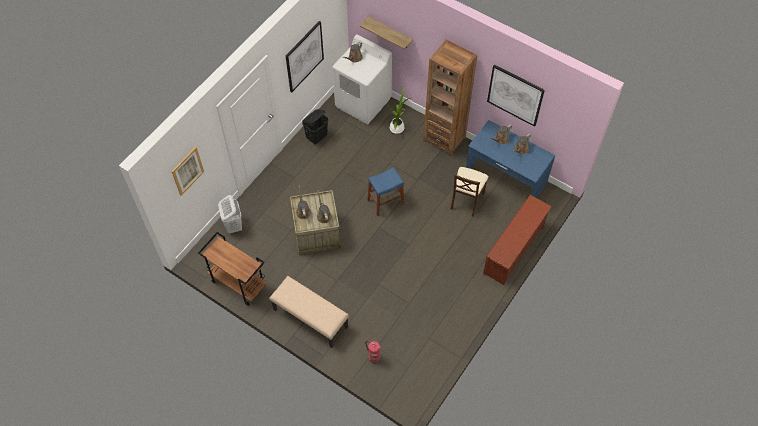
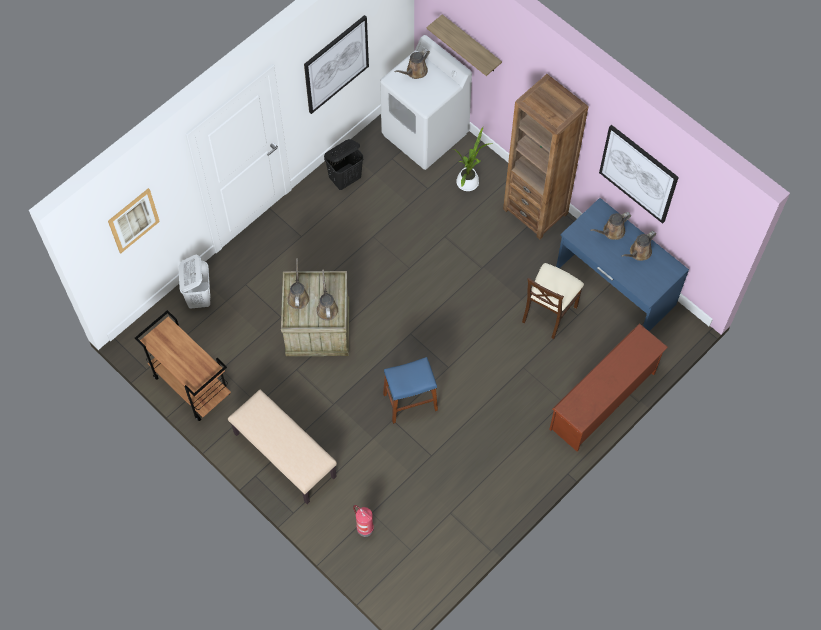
camera: 10 degrees right, 5 degrees up
(385, 202) = (428, 295): blue stool -> blue stool (410, 402)

